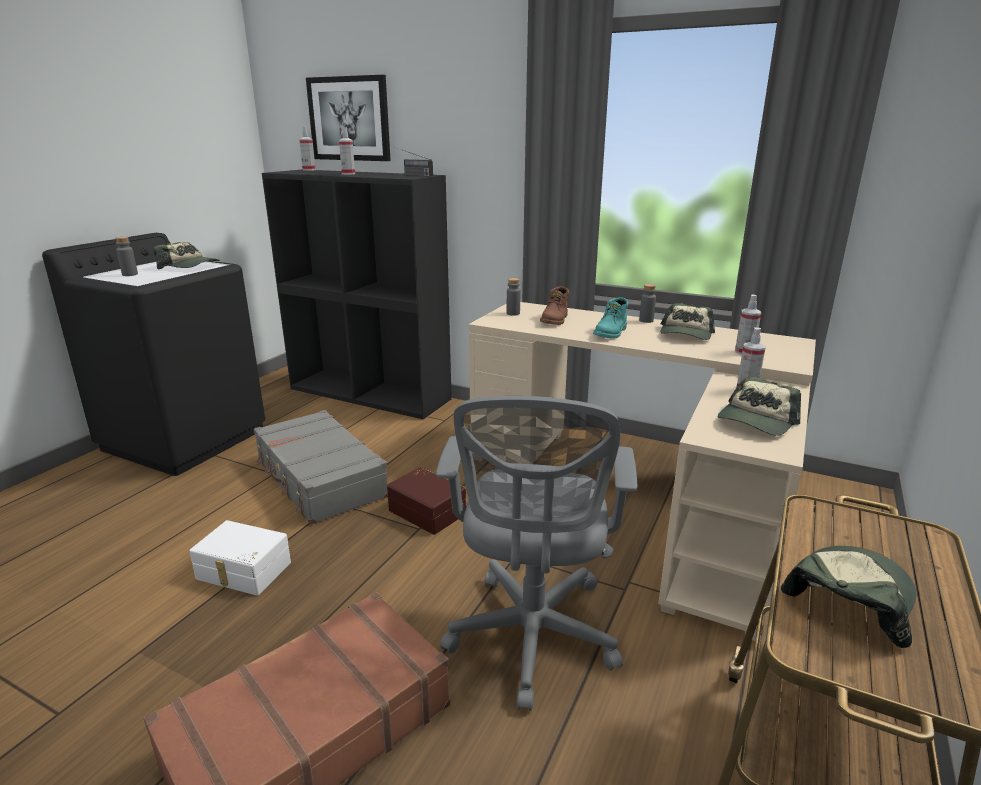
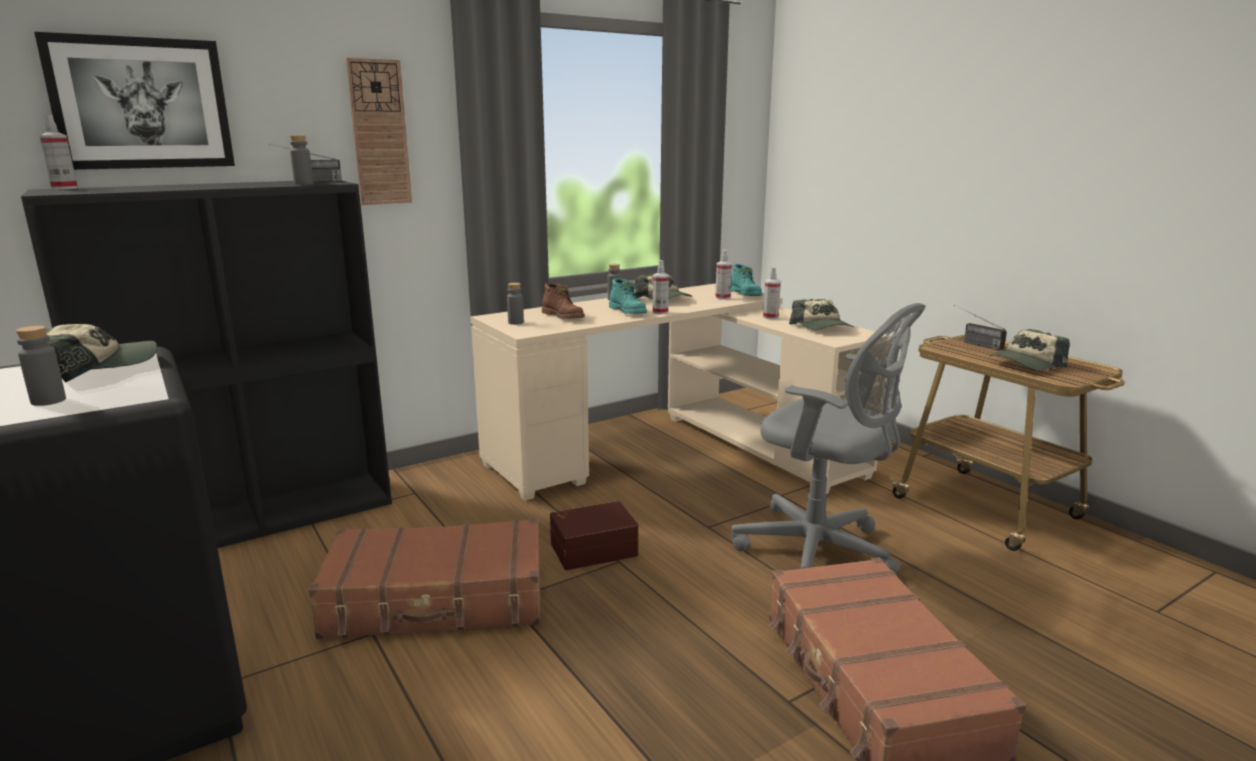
camera: 60 degrees left, 5 degrees down
(243, 571) = (587, 692): white storage box -> none
(319, 479) = (437, 600): grey suitcase -> brown suitcase
(348, 174) = (207, 186): spray bottle -> spray bottle (660, 312)
(392, 176) = (303, 184): none -> grey bottle
(479, 140) = (379, 133): none -> wall clock
(785, 358) = (746, 294): none -> turquoise boot
(849, 598) = (1026, 363): cap -> cap turned 105 degrees counterclockwise
(899, 538) = (973, 343): none -> radio

